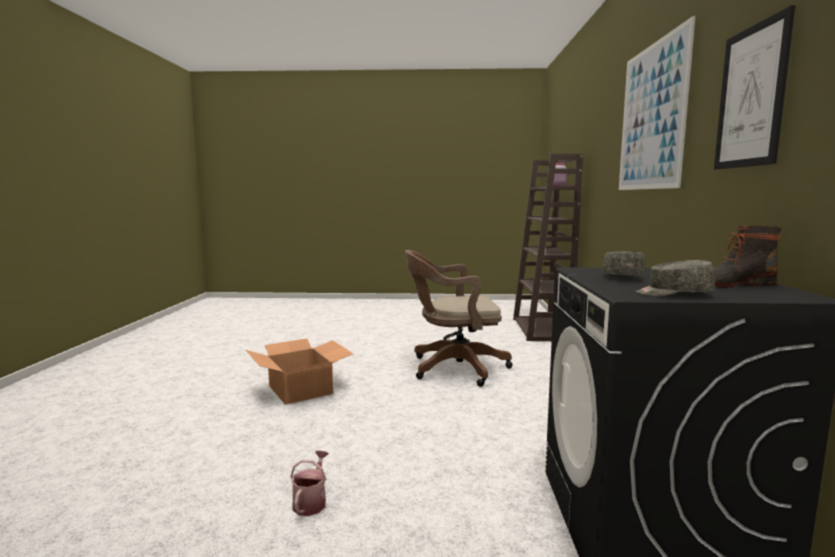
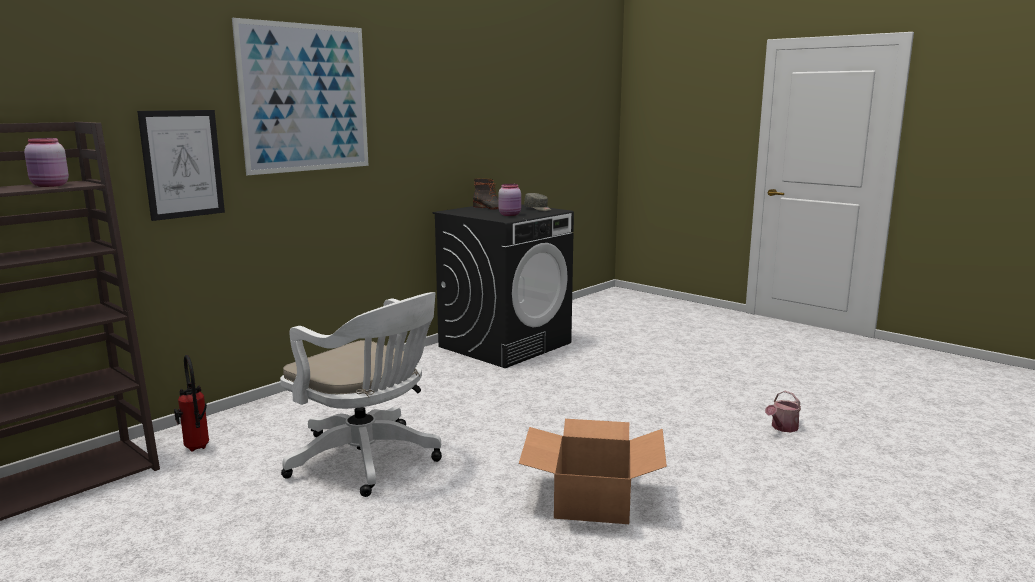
camera: 140 degrees left, 5 degrees up
(311, 501) = (661, 399): watering can -> watering can (782, 428)
(453, 368) = (369, 461): brown office chair -> white office chair
(540, 348) = (196, 449): none -> fire extinguisher
(621, 276) = (510, 215): grey cap -> pink jar
(751, 97) = (426, 108): picture -> picture (182, 164)

